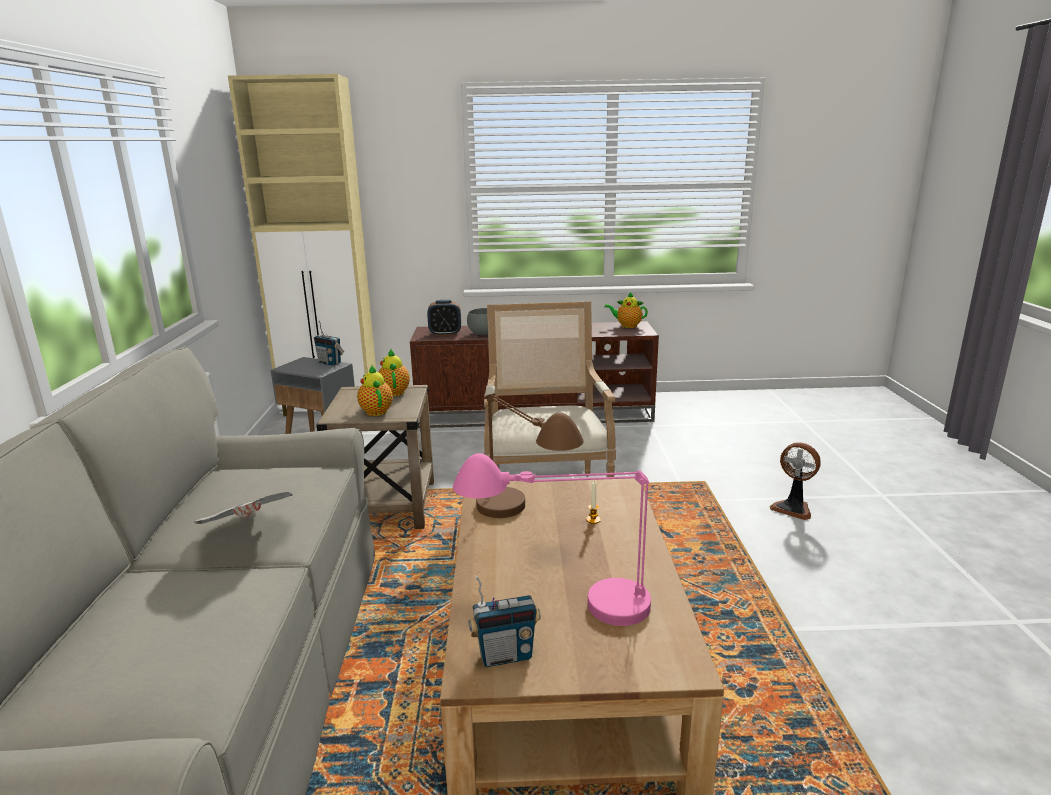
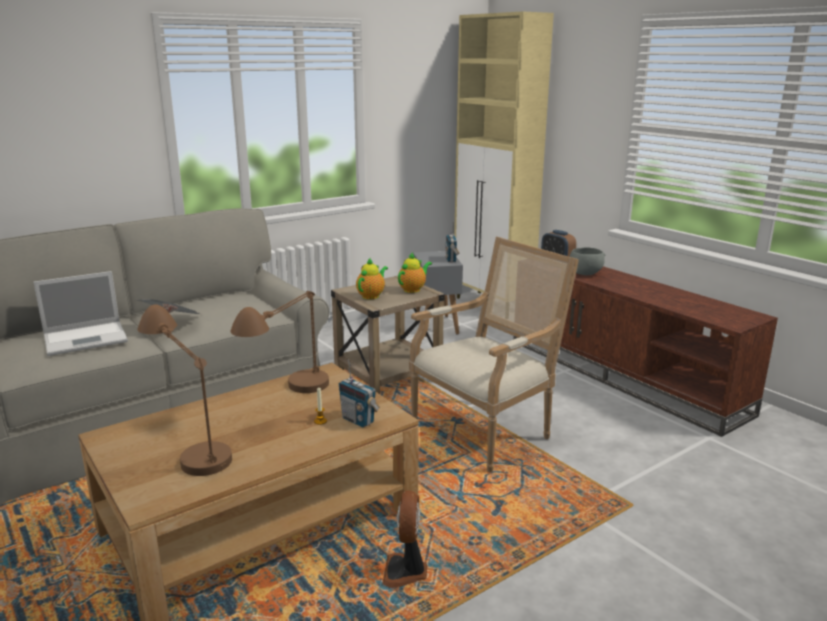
camera: 55 degrees right, 0 degrees up
(180, 612) = (87, 338): none -> laptop
(505, 655) = (126, 440): radio -> radio (358, 420)
(562, 608) = (190, 443): pink table lamp -> brown table lamp
(627, 326) = (736, 313): teapot -> none
(793, 508) = (660, 581): fan -> fan (406, 572)

